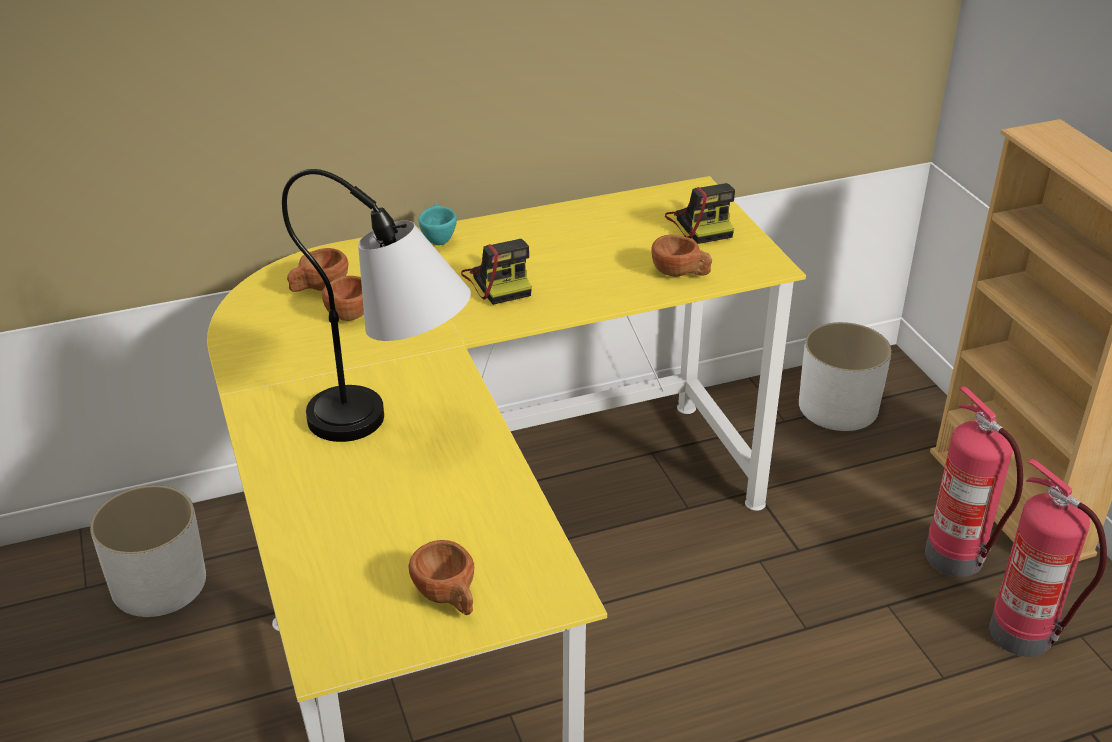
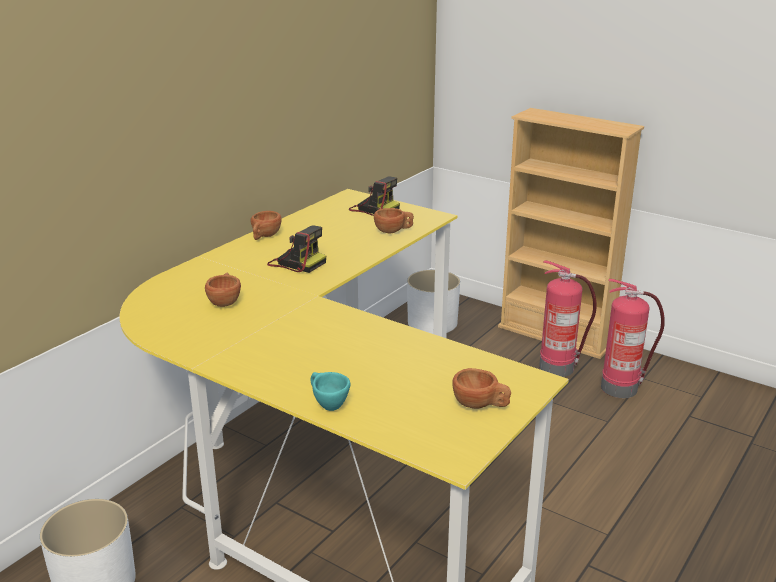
camera: 35 degrees left, 10 degrees down
(319, 288) = (183, 297): brown cup -> brown cup (264, 236)
(393, 429) = (334, 345): table lamp -> none
(437, 239) = (228, 254): turquoise cup -> turquoise cup (327, 405)

